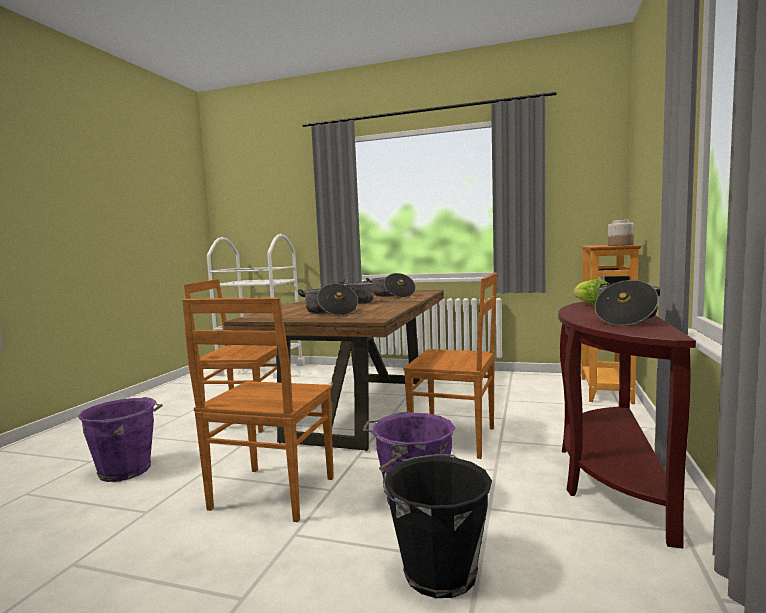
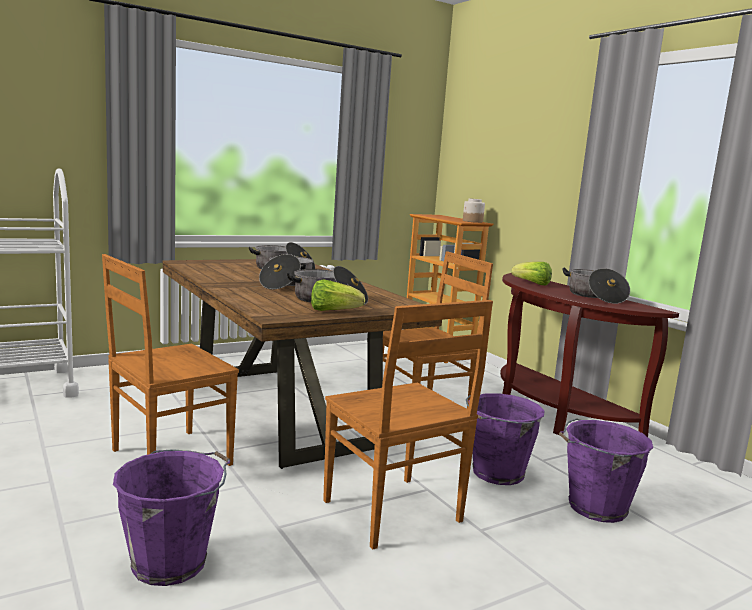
camera: 50 degrees left, 5 degrees up
(298, 318) = (333, 311): none -> lettuce
(437, 571) = (594, 507): black bucket -> purple bucket

